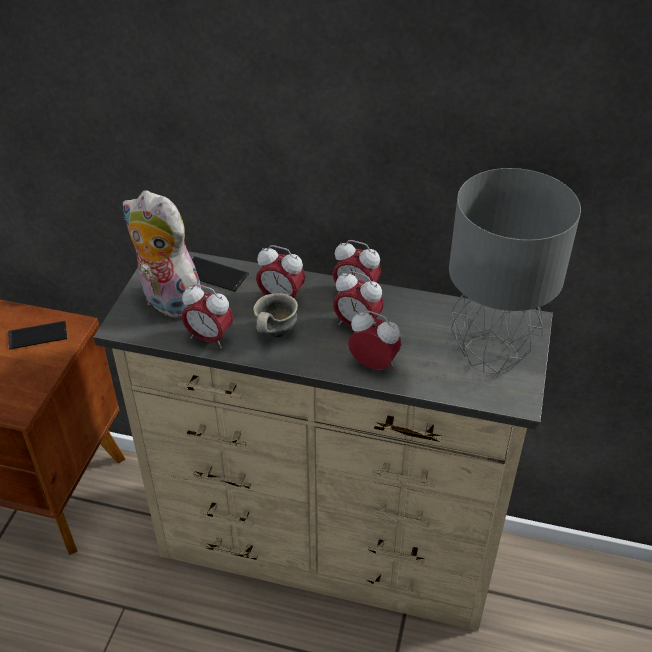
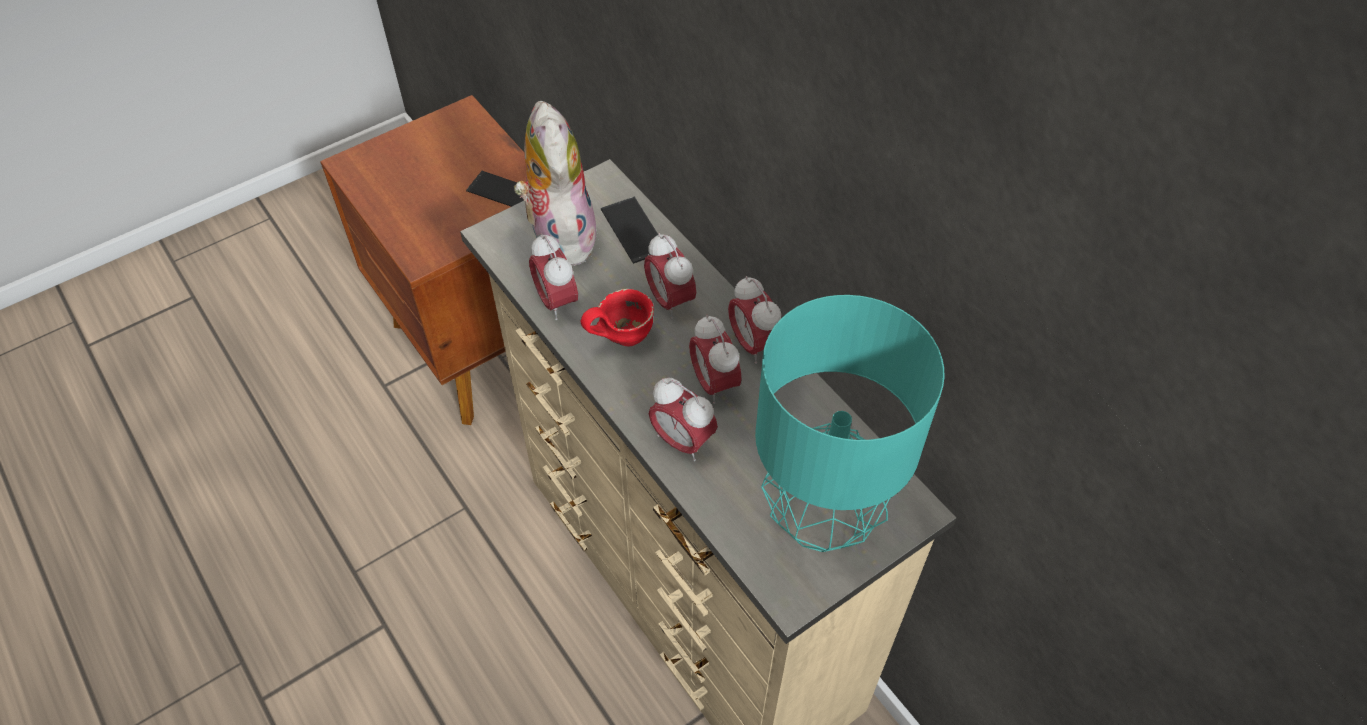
camera: 40 degrees right, 10 degrees up
(273, 333) = (620, 336): grey mug -> red mug
(373, 364) = (682, 441): alarm clock -> alarm clock turned 150 degrees clockwise
(489, 353) = (820, 515): grey table lamp -> turquoise table lamp

